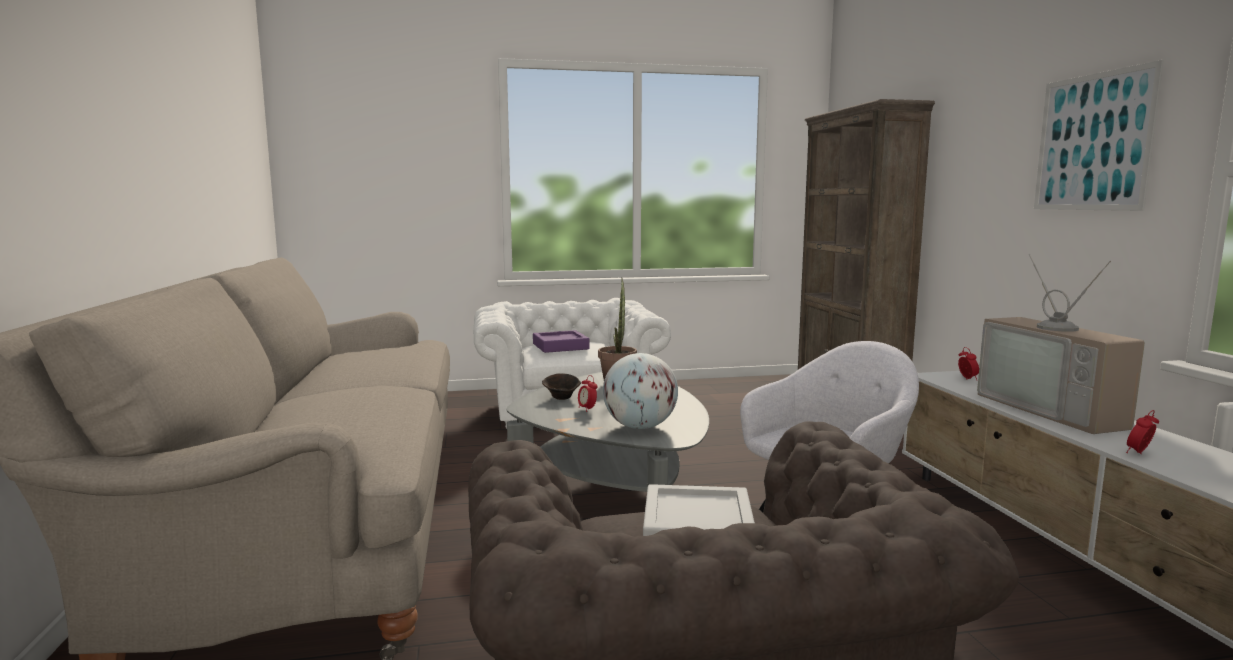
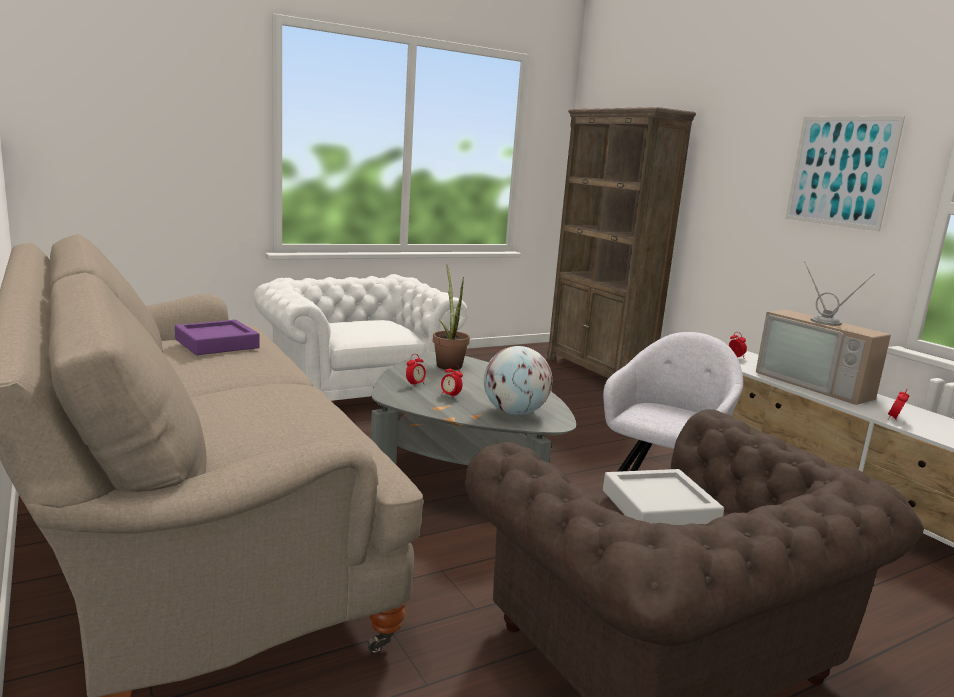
camera: 20 degrees left, 5 degrees up
(560, 346) = (358, 326): purple tray -> purple tray (217, 344)
(562, 398) = (415, 384): brown bowl -> alarm clock

